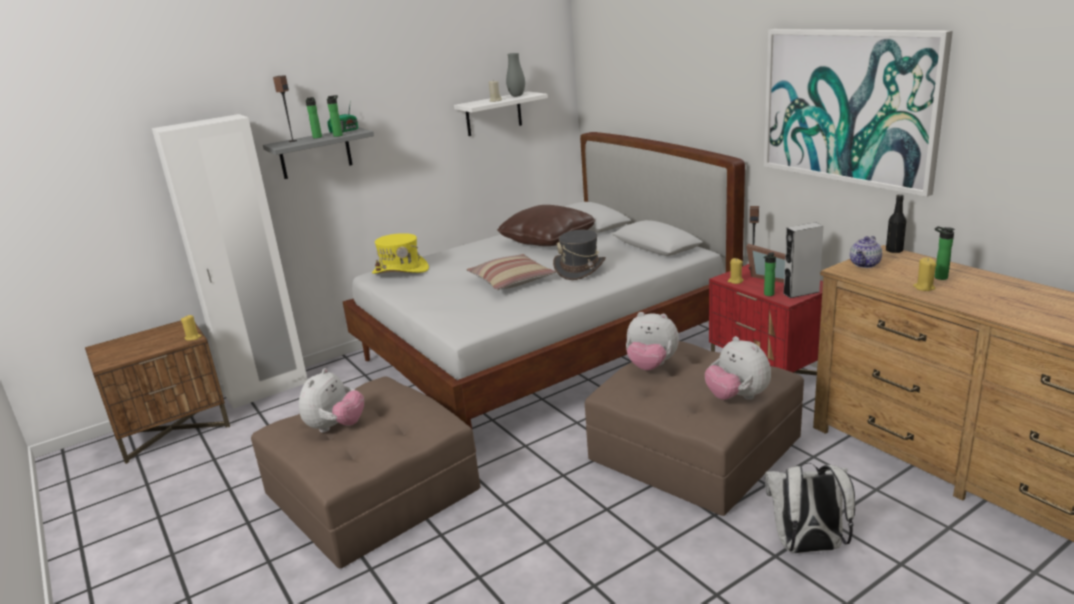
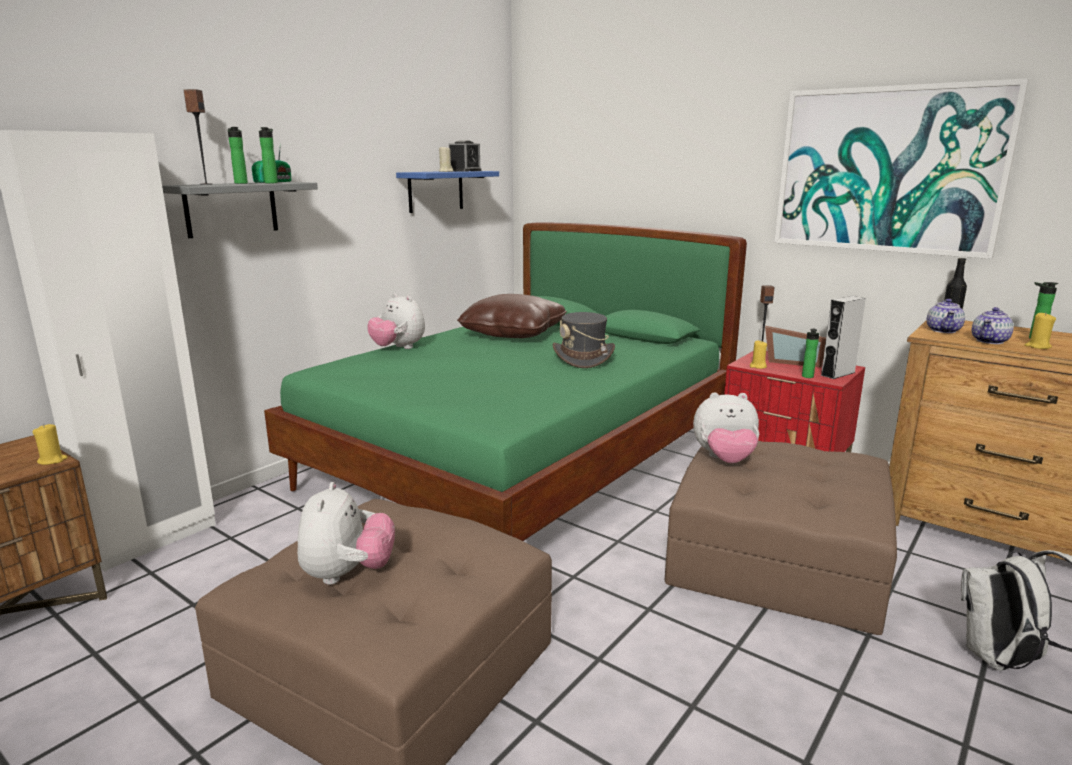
camera: 20 degrees left, 5 degrees down
(400, 270) = (352, 365): yellow hat -> none
(493, 114) = (435, 191): white shelf -> blue shelf
(511, 281) = (509, 371): pillow -> none
(517, 96) = (465, 171): grey vase -> alarm clock
(545, 351) = (523, 464): white bed -> green bed
(737, 397) = (857, 485): plush toy -> plush toy (398, 348)
(888, 279) = (990, 341): none -> teapot

